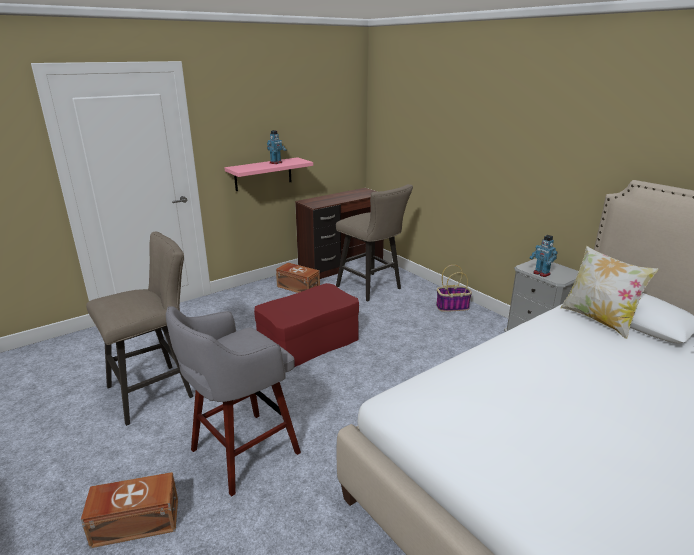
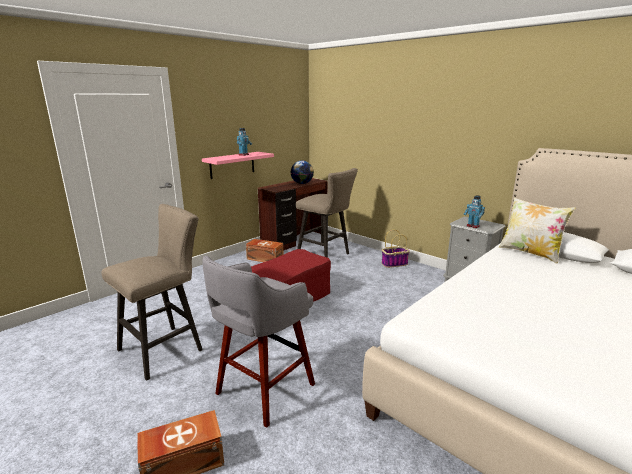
camera: 10 degrees left, 5 degrees down
(351, 197) = (302, 183): none -> globe

